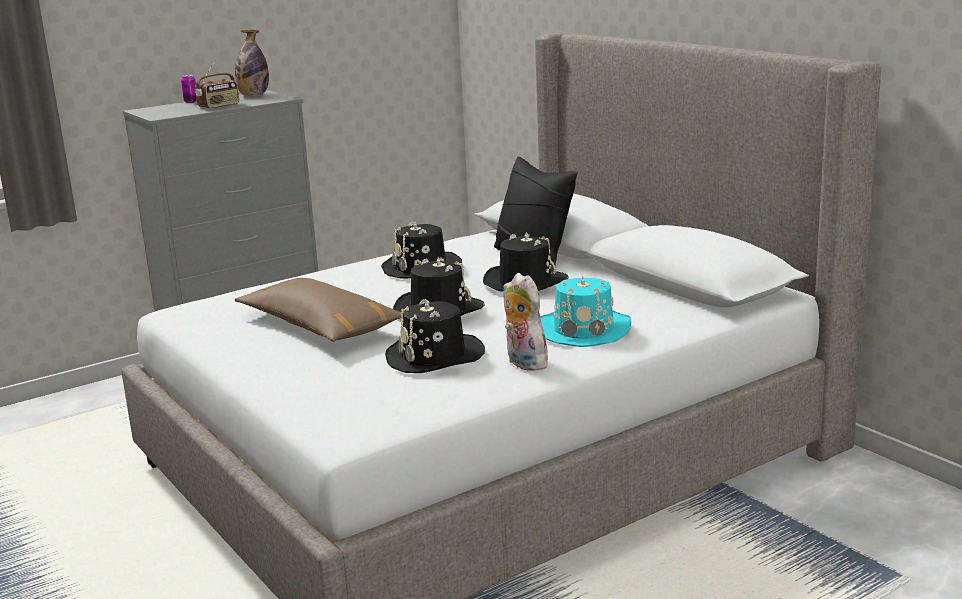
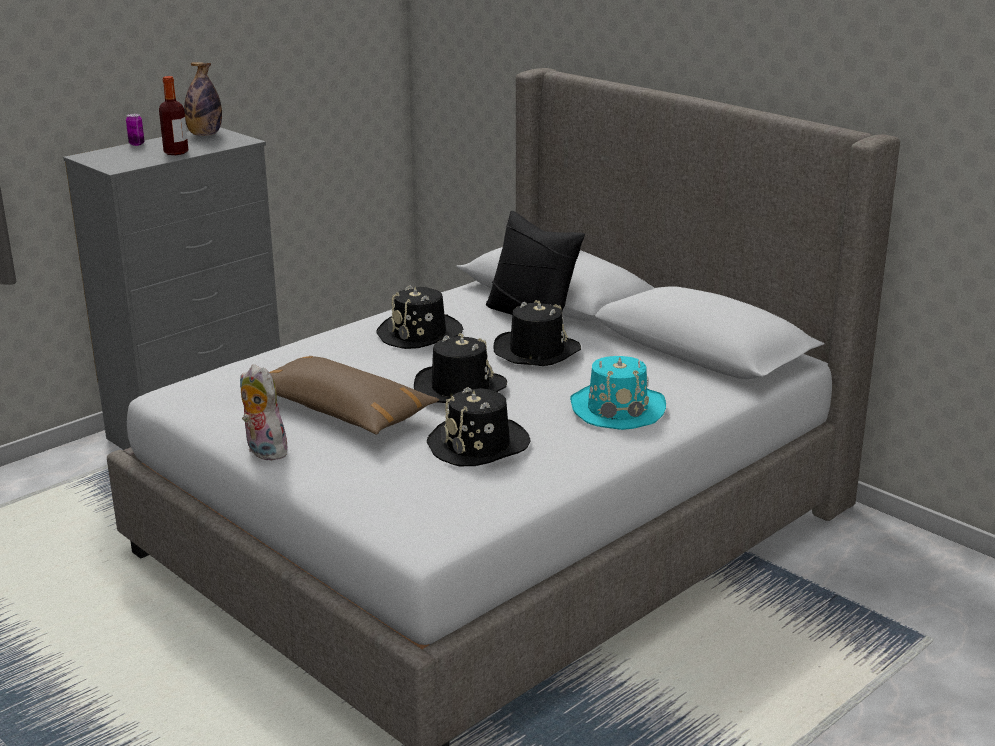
camera: 10 degrees left, 5 degrees up
(219, 106) = (176, 152): radio -> bottle
(523, 363) = (571, 450): plush toy -> plush toy (263, 451)

